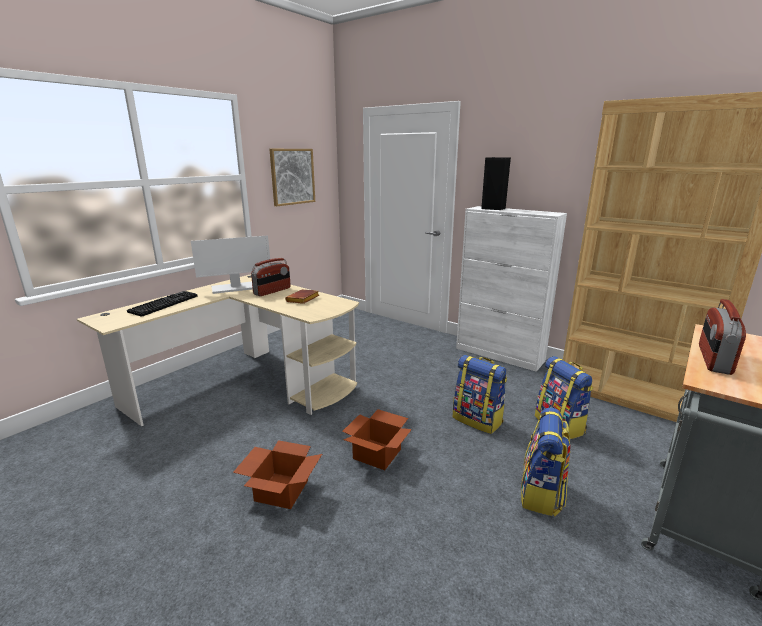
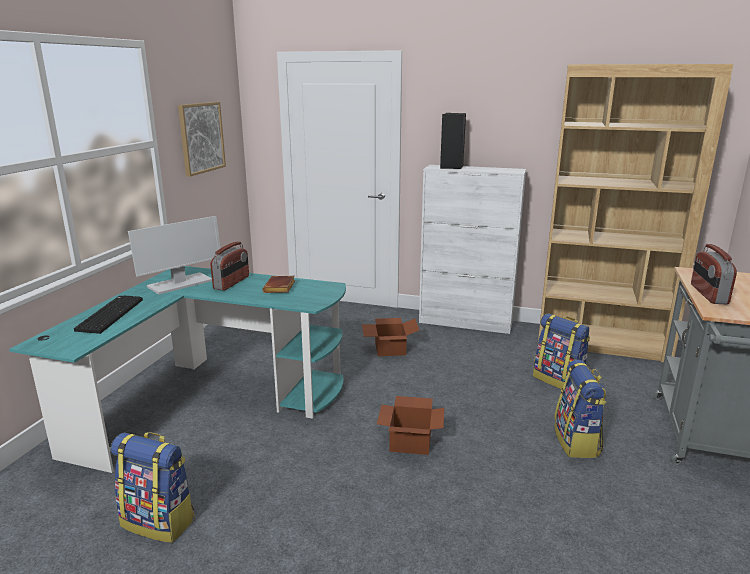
camera: 20 degrees left, 0 degrees up
(248, 383) = (210, 399): beige desk -> turquoise desk
(280, 489) = (337, 497): cardboard box -> cardboard box (389, 349)
(478, 420) = (485, 390): backpack -> backpack (159, 521)

